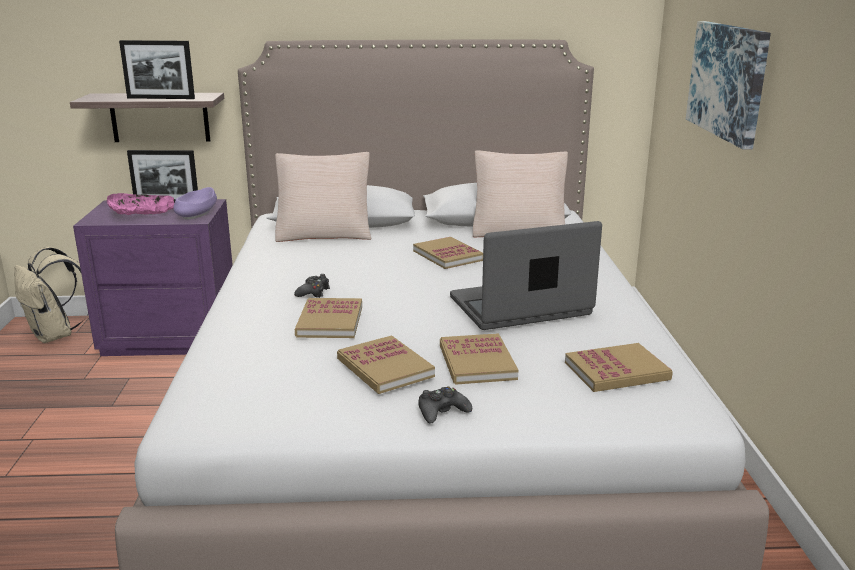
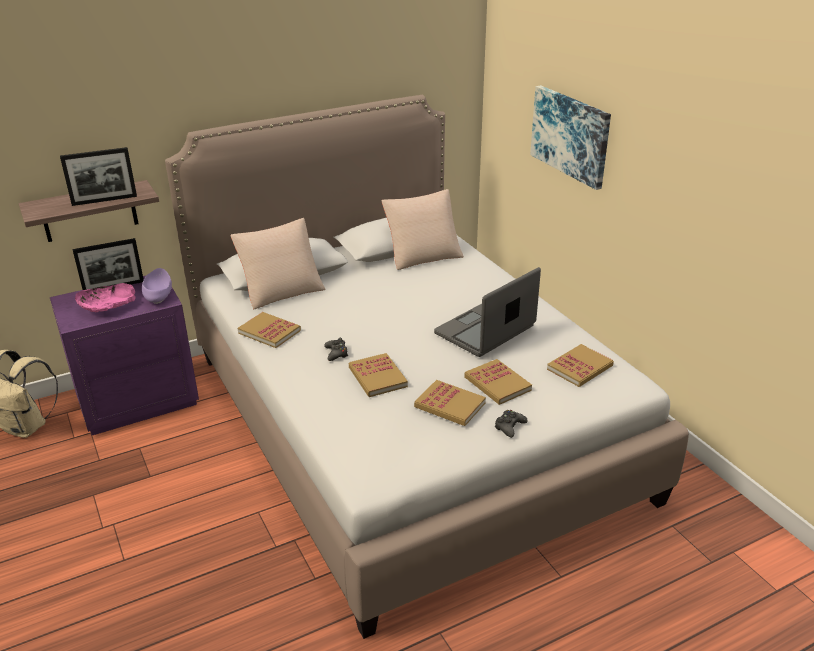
camera: 25 degrees left, 10 degrees up
(448, 255) = (396, 293): book -> book (269, 332)

